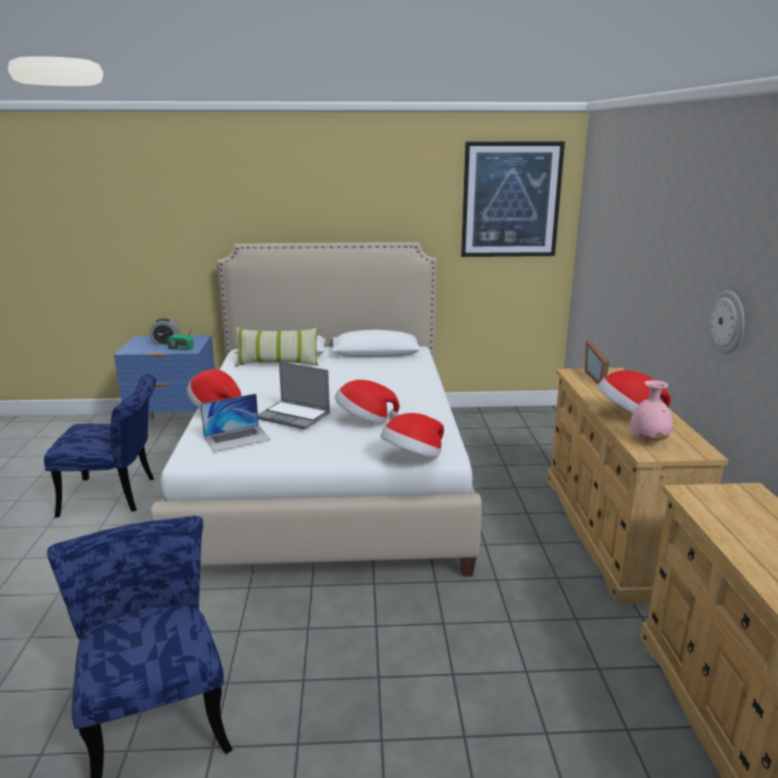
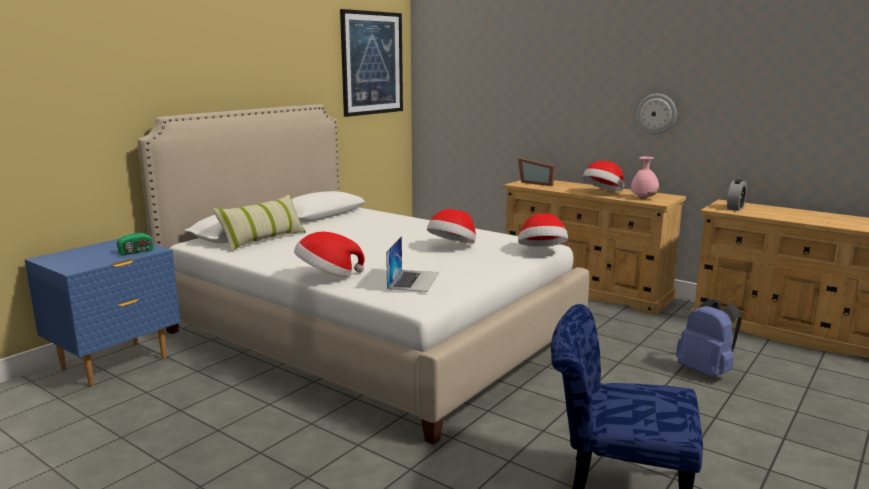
camera: 50 degrees left, 5 degrees down
(117, 496) = (212, 430): blue chair -> none
(165, 343) = (99, 253): alarm clock -> alarm clock (735, 208)
(295, 416) = (406, 258): laptop -> none
(500, 697) = (706, 372): none -> blue backpack

